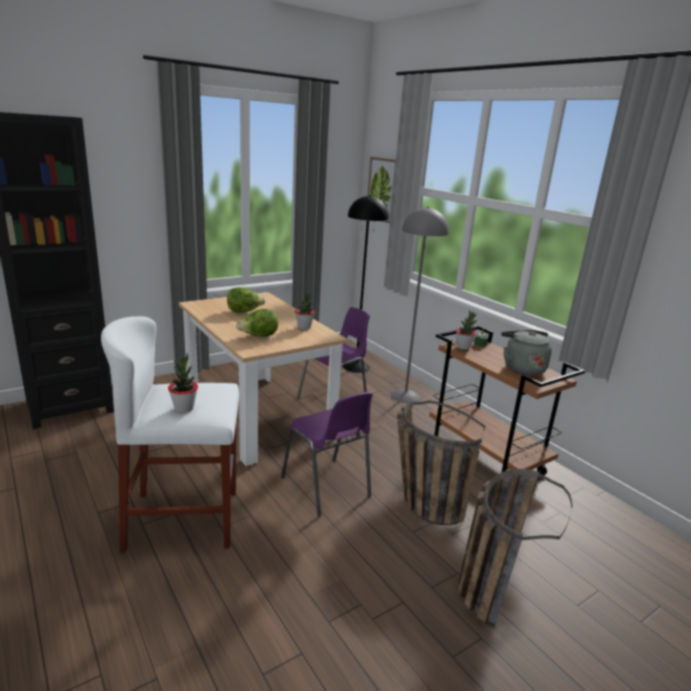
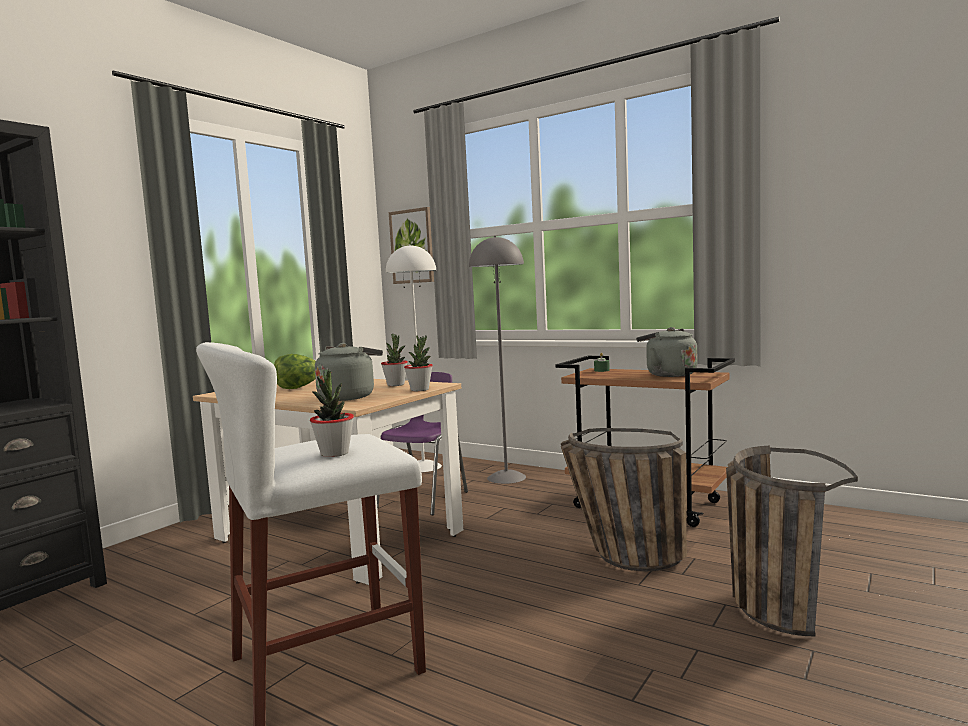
camera: 20 degrees left, 15 degrees down
(258, 336) = (349, 397): lettuce -> grey kettle
(327, 488) = (497, 576): purple chair -> none
(356, 366) = (423, 467): black floor lamp -> white floor lamp
(463, 347) = (589, 374): potted plant -> potted plant (420, 390)

